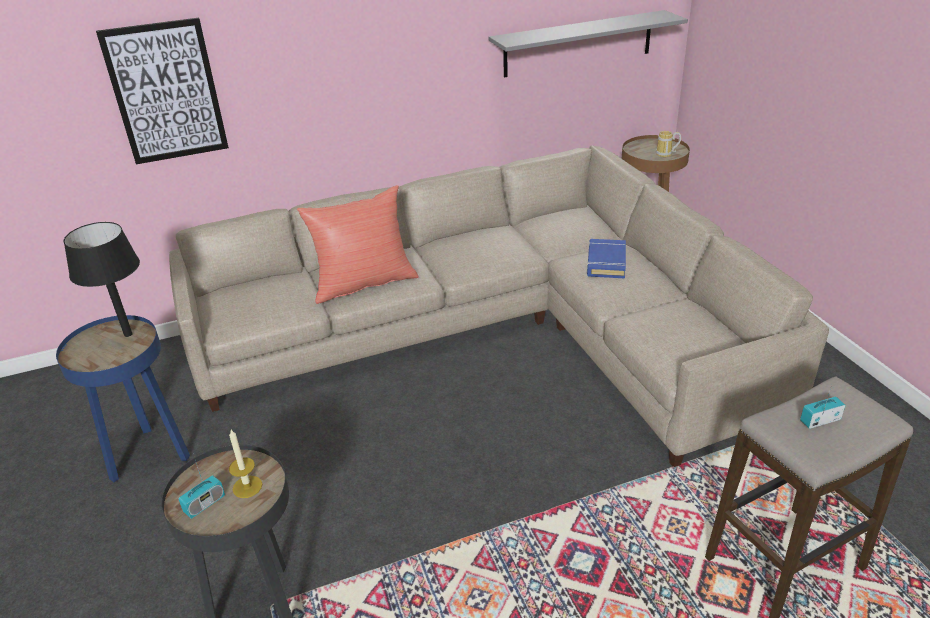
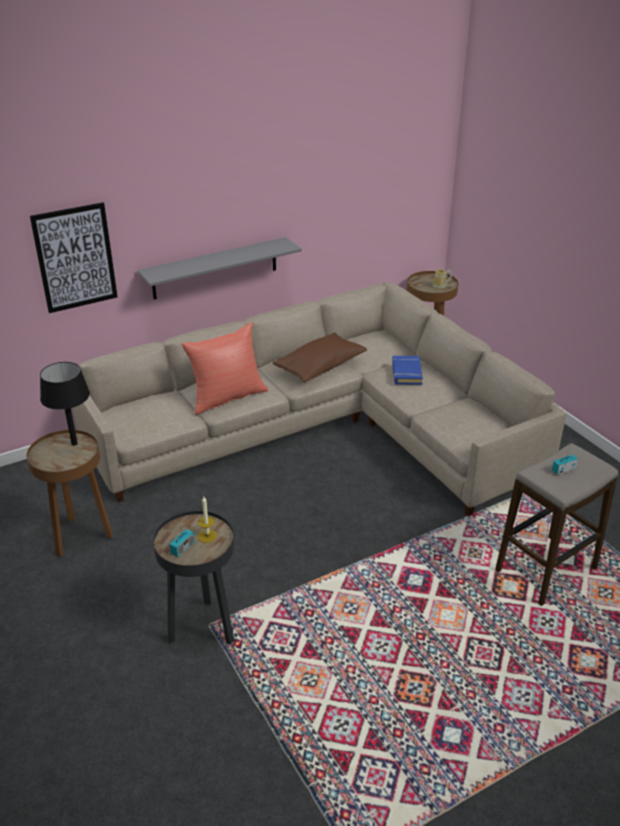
camera: 10 degrees left, 0 degrees up
(150, 456) = (81, 537): blue side table -> brown side table
(493, 250) = (320, 367): none -> brown pillow
(578, 44) = (373, 206): grey shelf -> grey shelf (215, 268)

